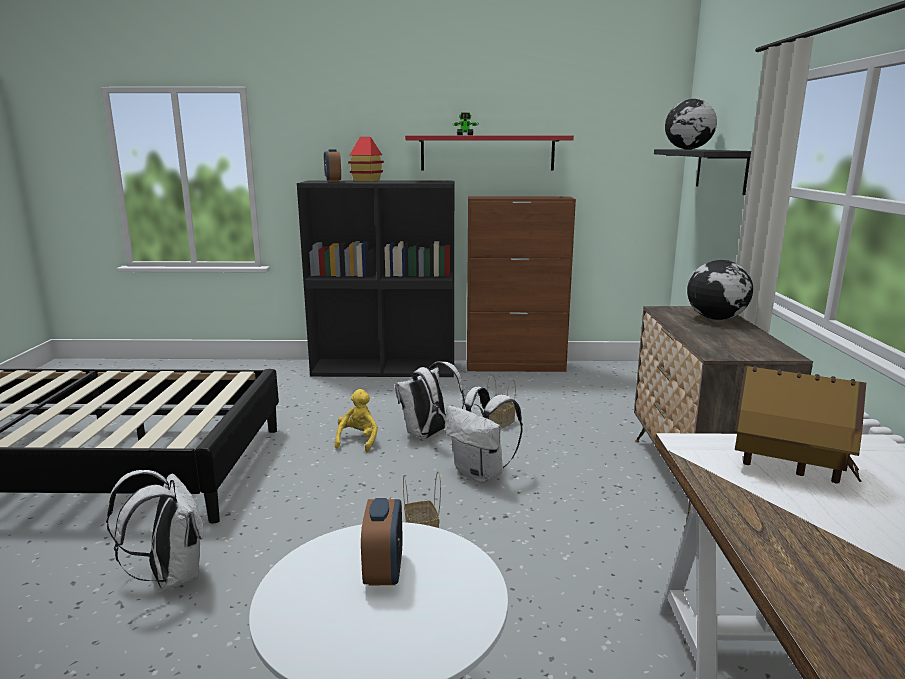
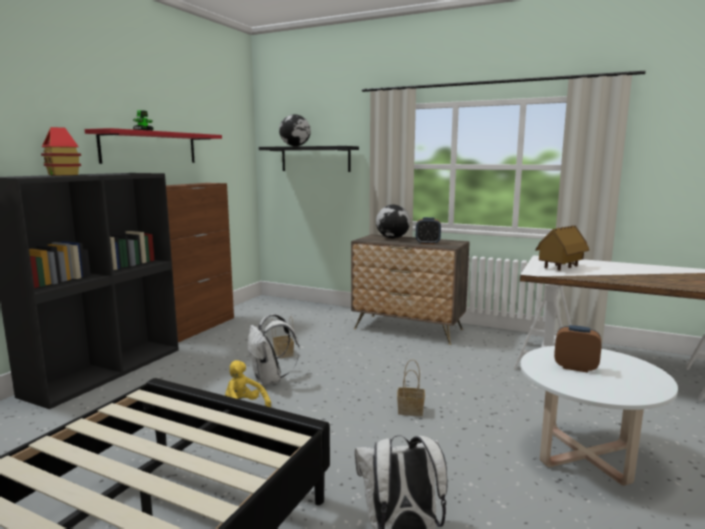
camera: 65 degrees left, 5 degrees down
(333, 181) = (35, 176): alarm clock -> alarm clock (427, 243)
(481, 474) = (349, 376): white backpack -> none

